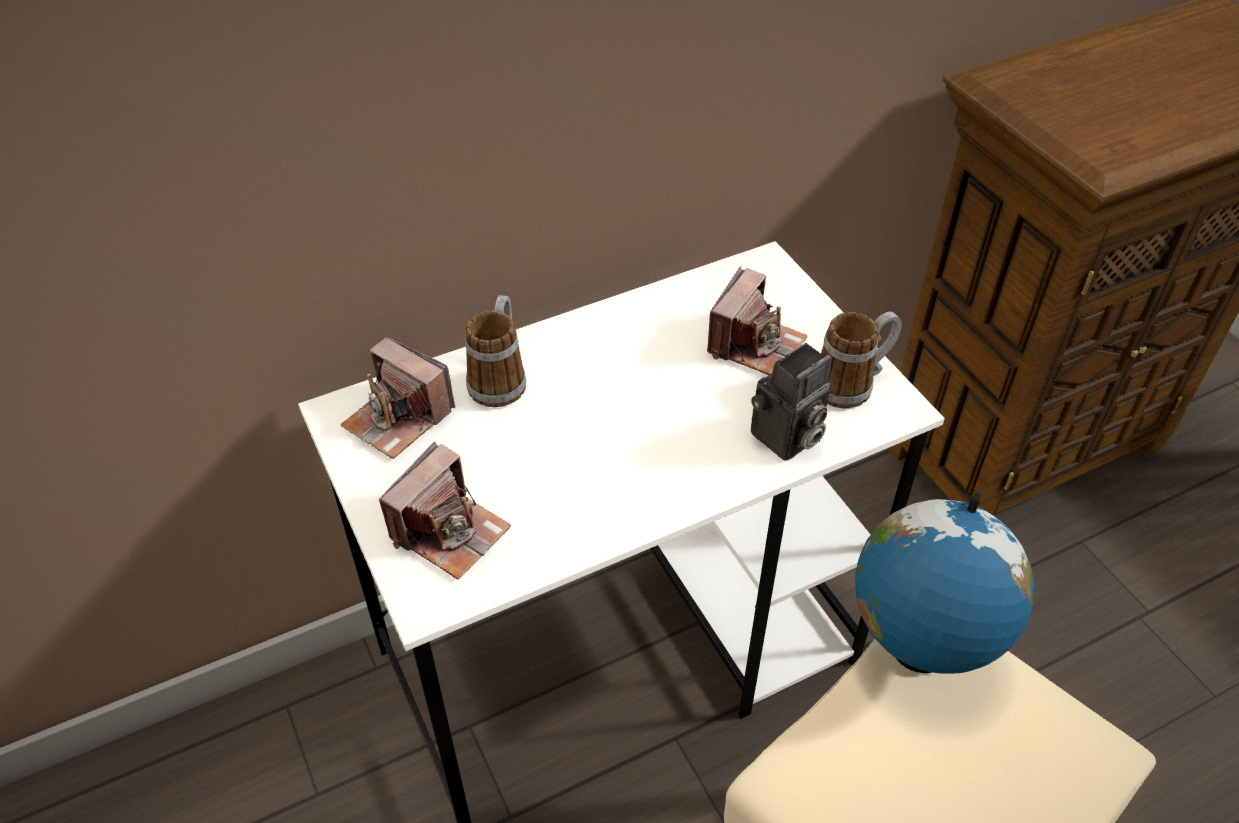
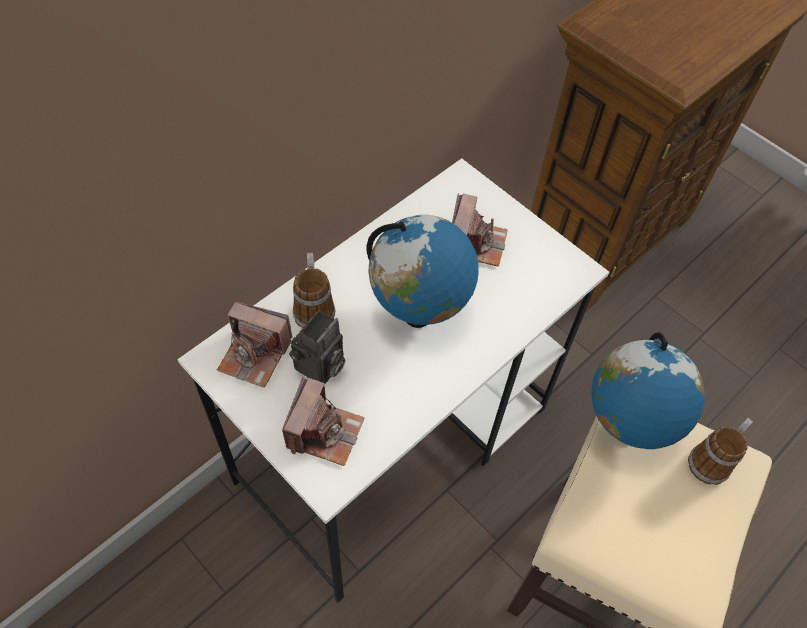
camera: 20 degrees left, 10 degrees up
(640, 415) = (418, 314): none -> globe
(786, 439) = (518, 310): camera -> camera (320, 368)
(852, 384) = (546, 259): mug -> mug (713, 459)

